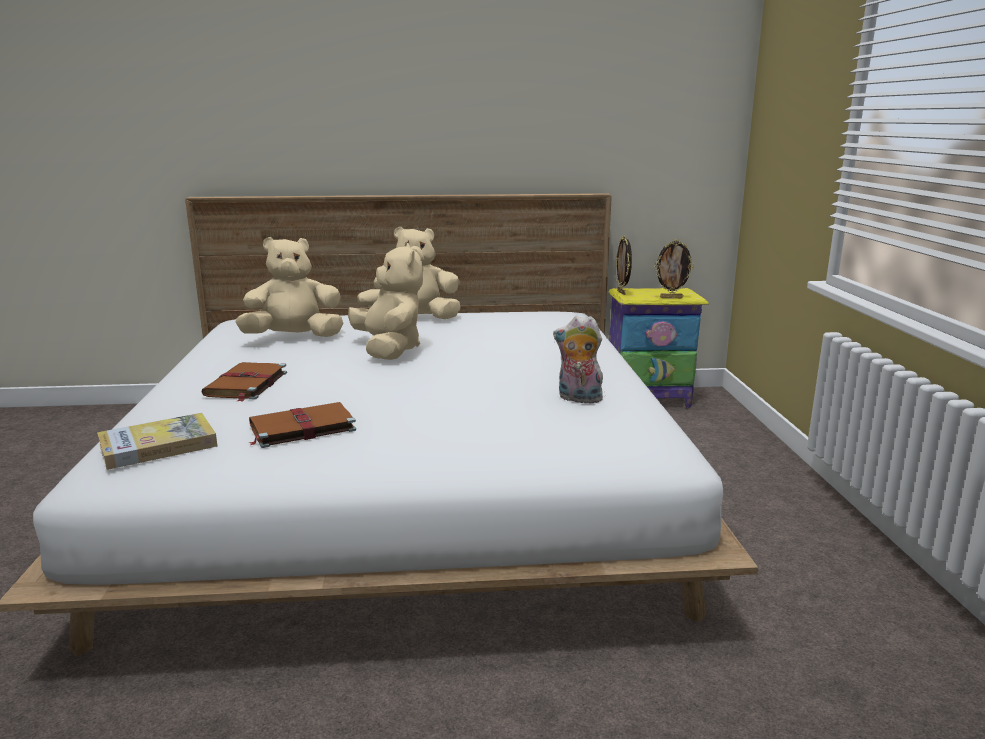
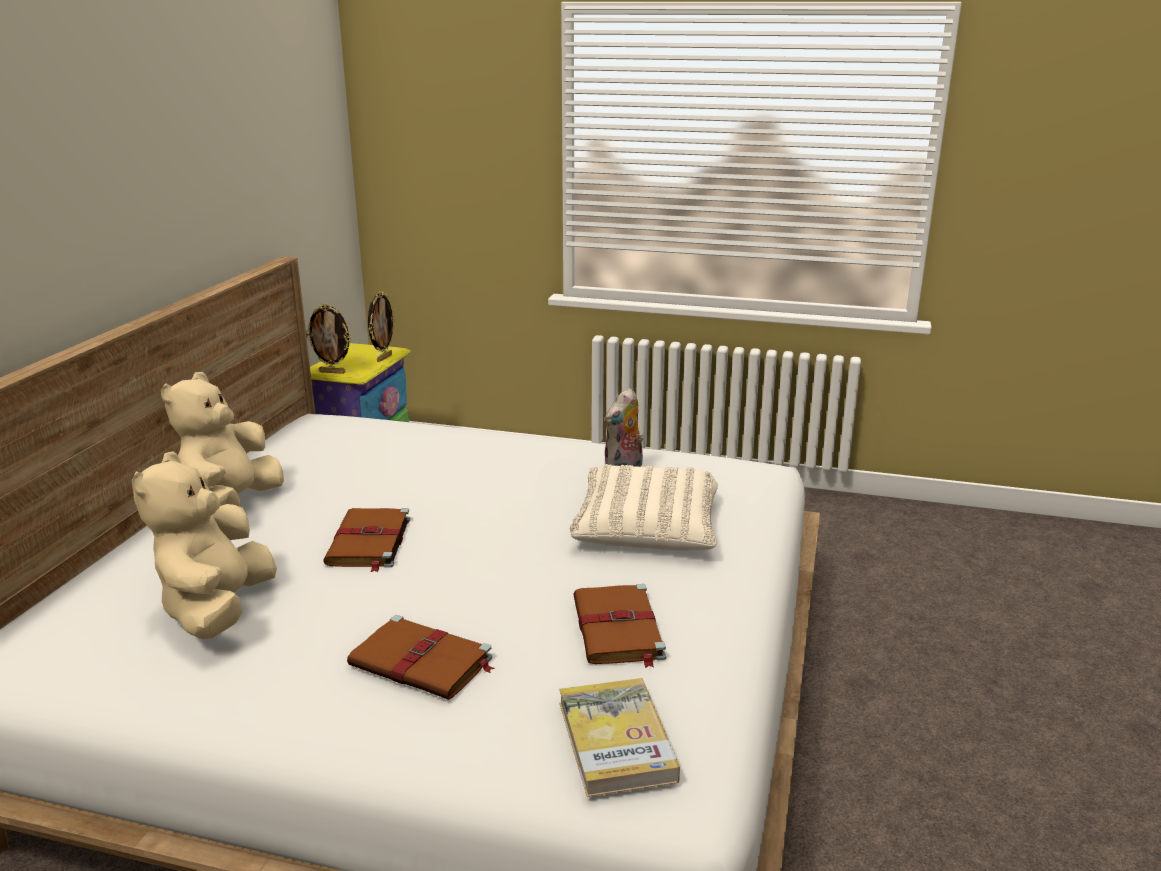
camera: 70 degrees left, 5 degrees up
(389, 350) = (368, 542): beige plush toy -> brown book
(480, 418) = (647, 524): none -> beige pillow

